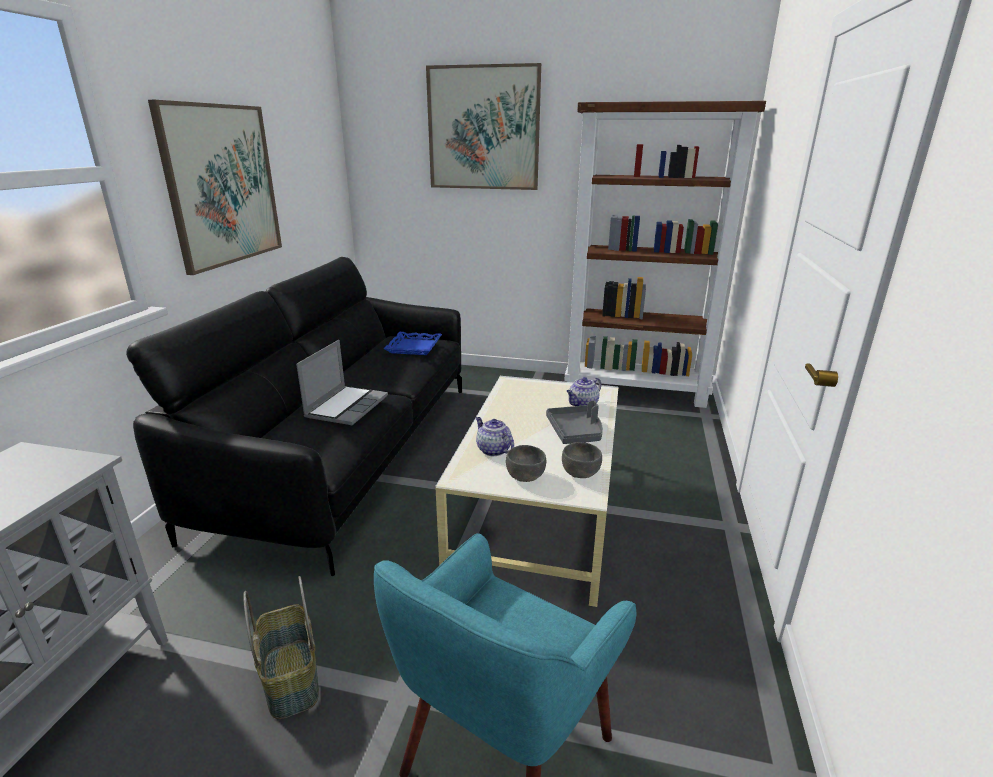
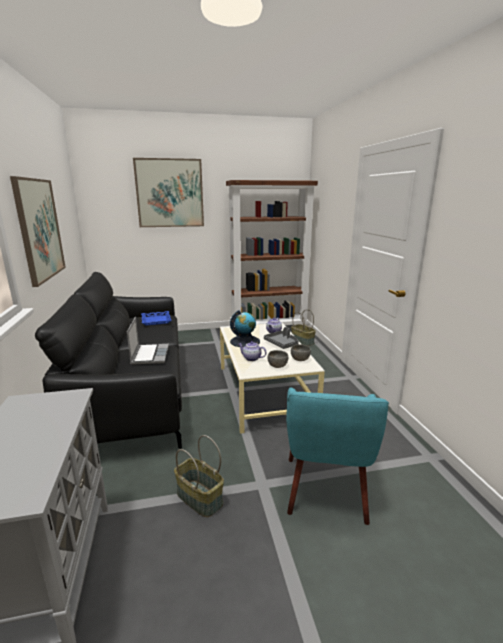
camera: 25 degrees left, 5 degrees down
(514, 413) = (245, 341): none -> globe
(684, 428) = (303, 341): none -> basket

